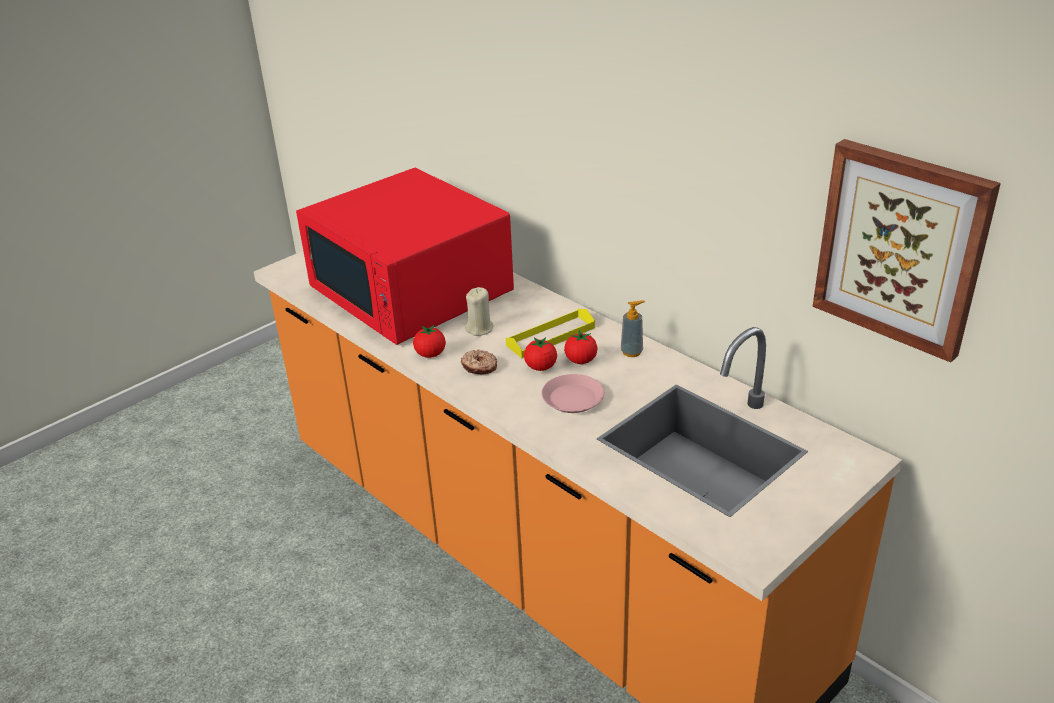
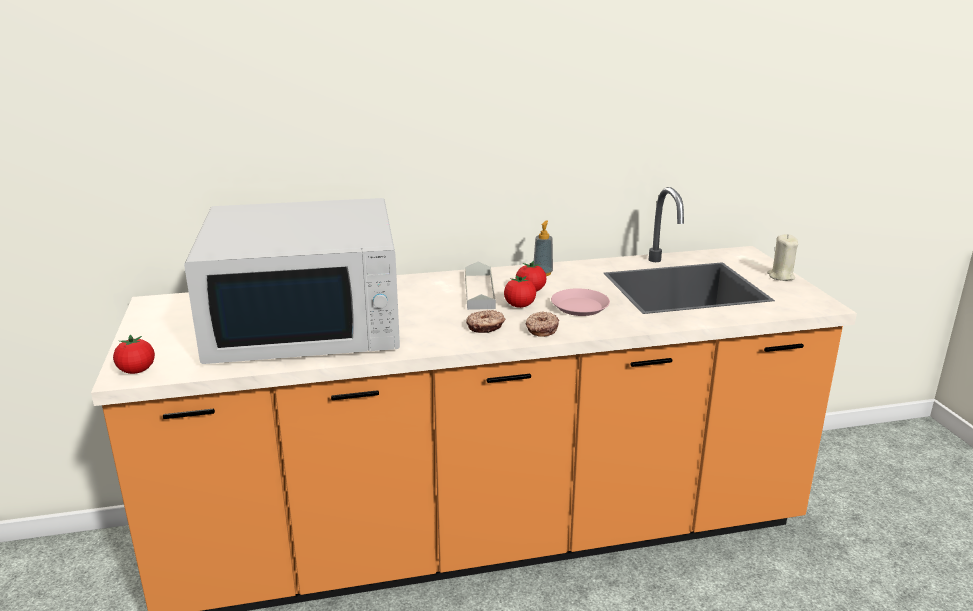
camera: 60 degrees left, 10 degrees down
(411, 291) = (307, 323): red microwave -> white microwave
(430, 354) = (433, 341): tomato -> tomato (137, 371)
(480, 329) = (424, 312): beige candle -> beige candle (781, 276)
(502, 395) = (541, 329): none -> donut
(550, 336) = (479, 291): yellow tray -> grey tray
(901, 247) = (736, 90): picture -> none

